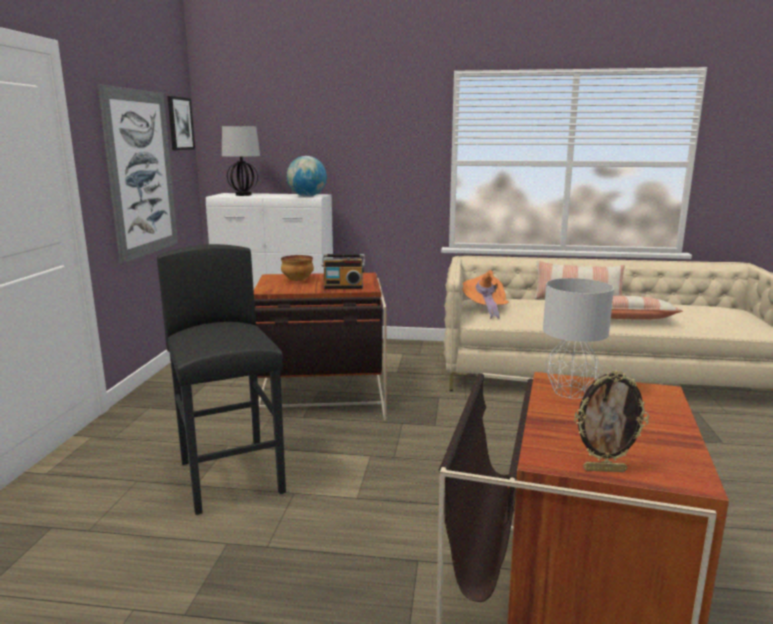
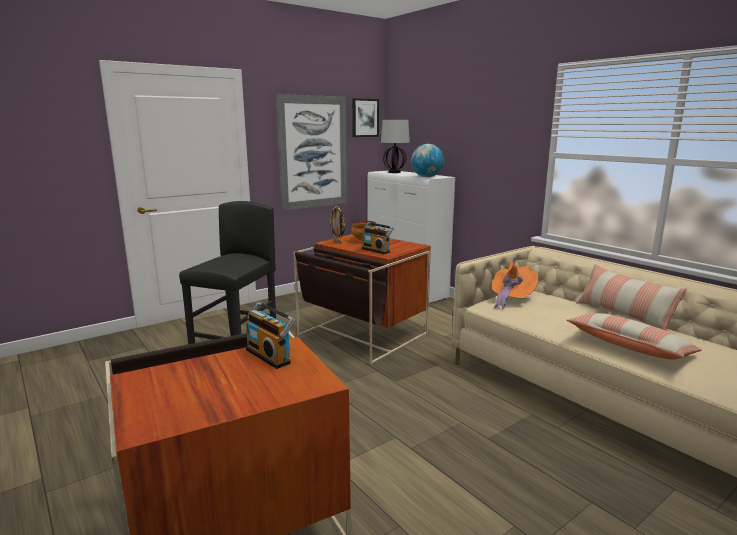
camera: 45 degrees right, 0 degrees up
(570, 391) = (270, 356): grey table lamp -> radio
(604, 469) = (132, 398): picture frame -> picture frame (338, 242)

